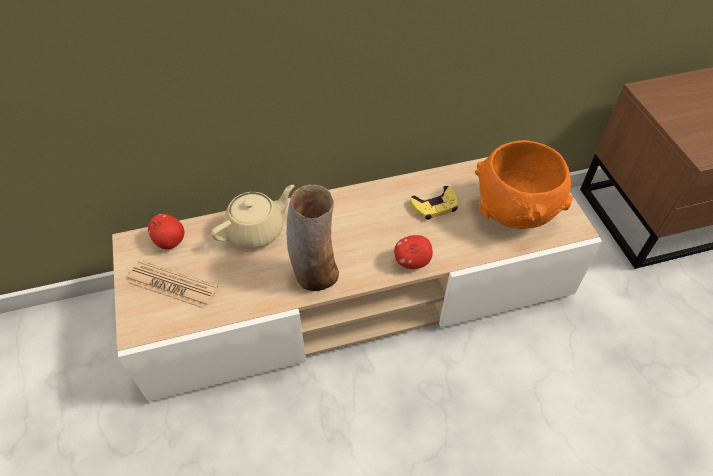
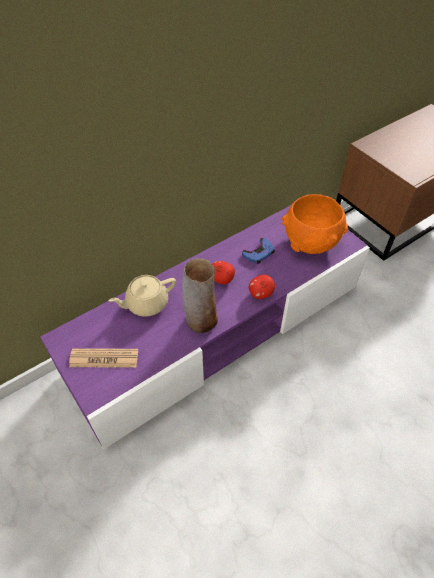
camera: 20 degrees left, 0 degrees up
(170, 241) = (87, 329): apple -> apple (222, 279)
(257, 230) = (146, 303): beige teapot -> beige teapot turned 150 degrees counterclockwise
(356, 294) = (217, 329): beige tv stand -> purple tv stand
(435, 206) = (259, 253): yellow game controller -> blue game controller

